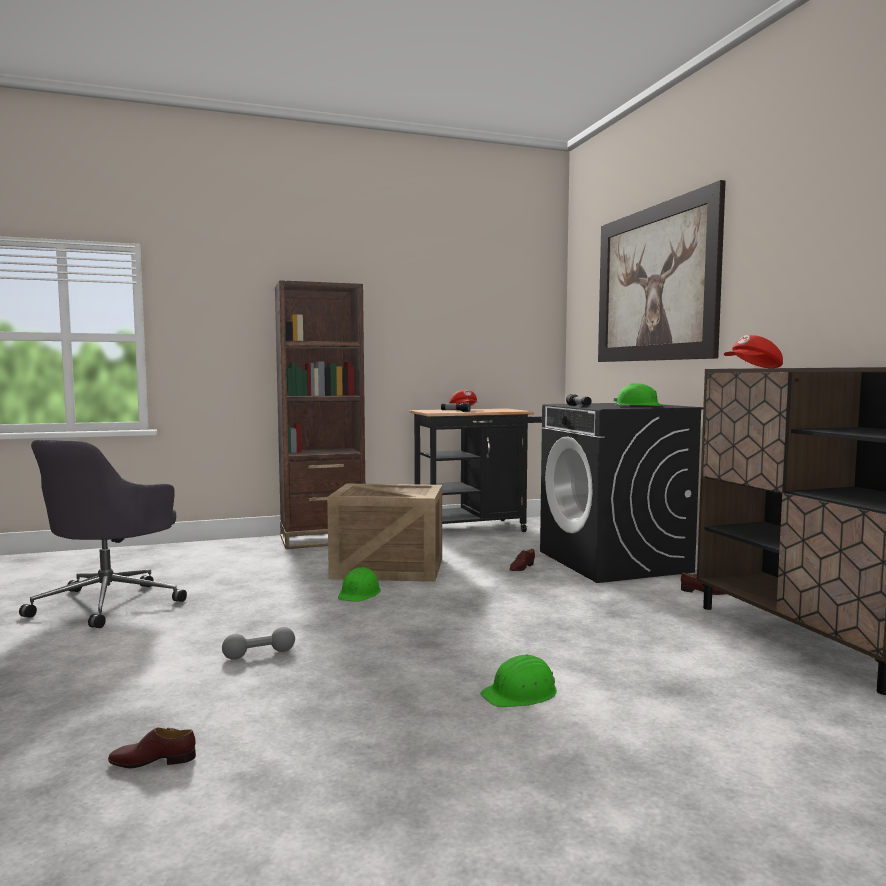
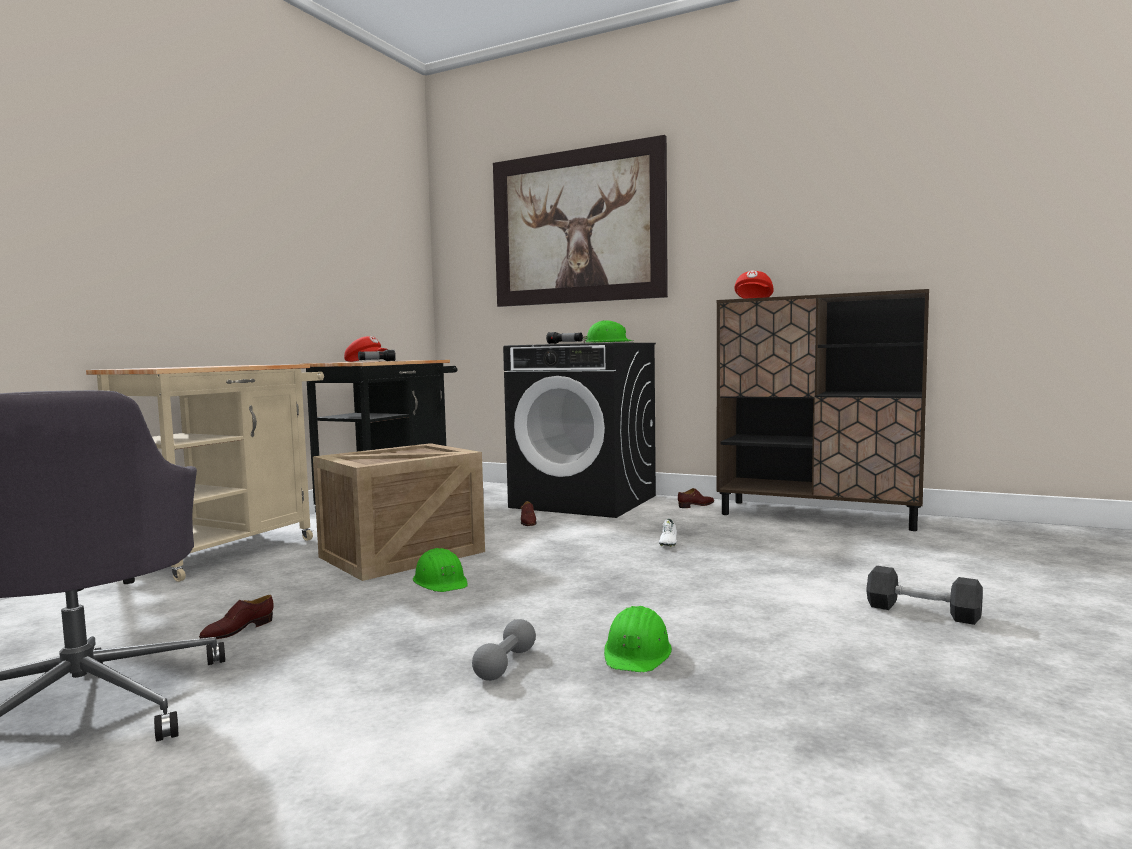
camera: 45 degrees left, 0 degrees up
(152, 761) = (706, 792): brown shoe -> brown shoe (237, 630)
(322, 539) = (230, 550): brown bookcase -> beige cart
(521, 693) = (784, 599): green hard hat -> green hard hat (637, 652)
(575, 616) = (668, 542): none -> white shoe
(601, 756) = (922, 612): none -> grey dumbbell

